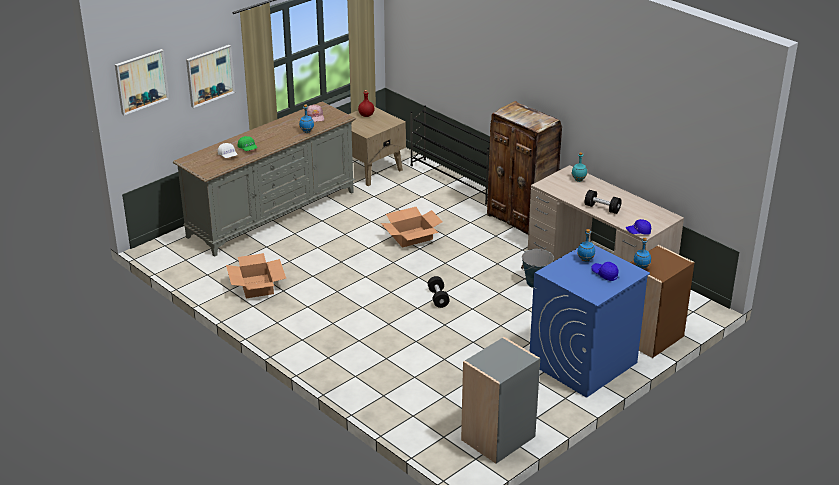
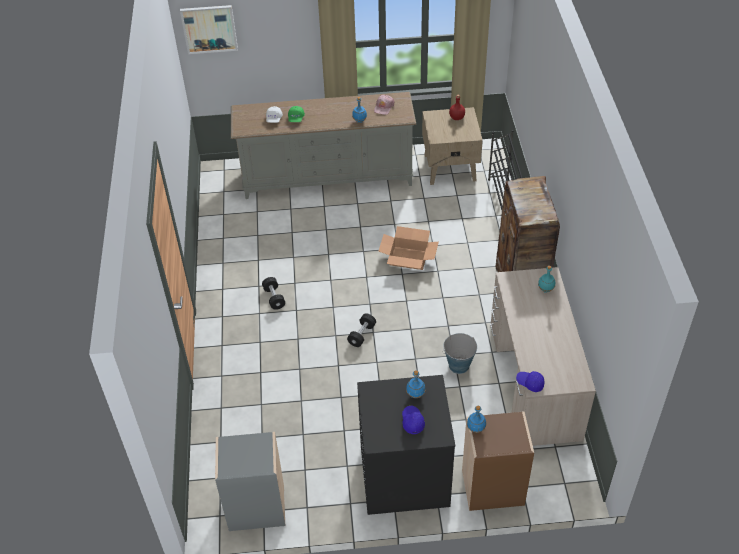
camera: 40 degrees right, 15 degrees up
(210, 75) = (287, 39): picture -> none
(257, 286) = (244, 245): cardboard box -> none
(582, 363) = (403, 476): blue washing machine -> black washing machine
(602, 208) = (528, 335): black dumbbell -> black dumbbell (274, 298)

